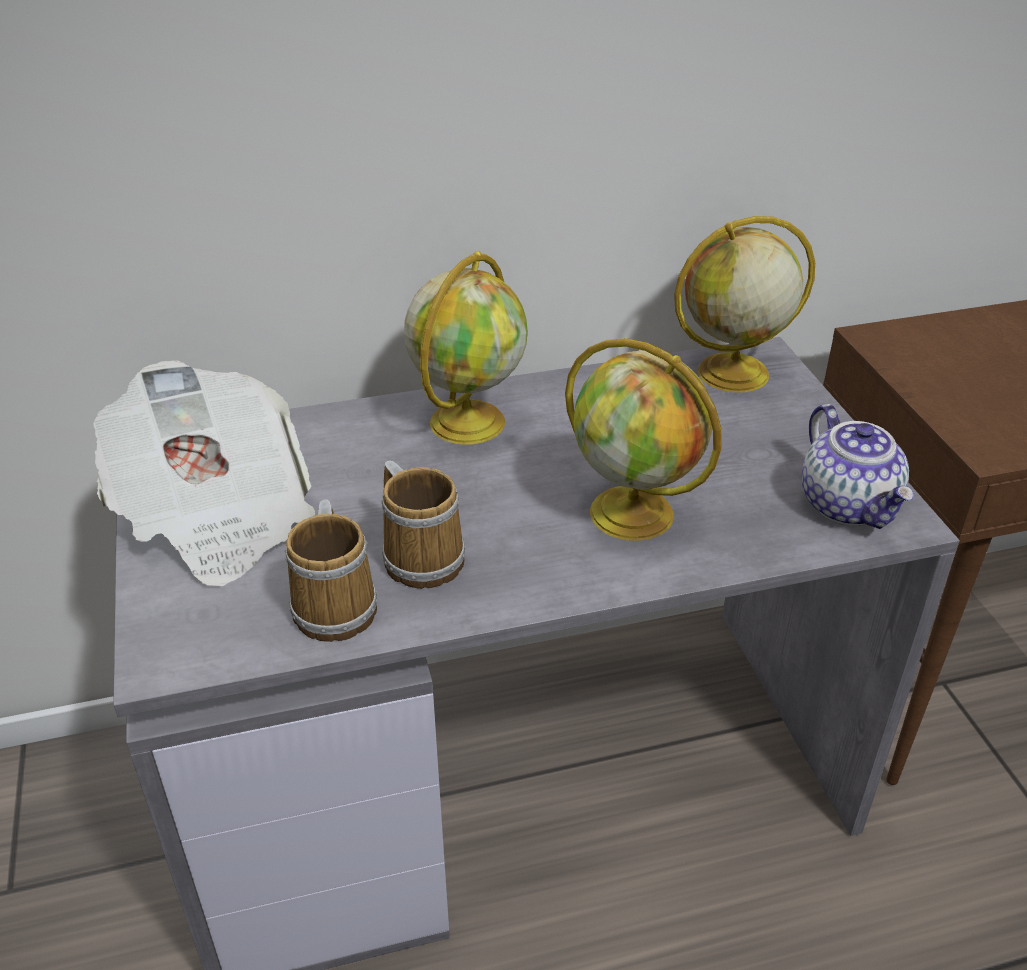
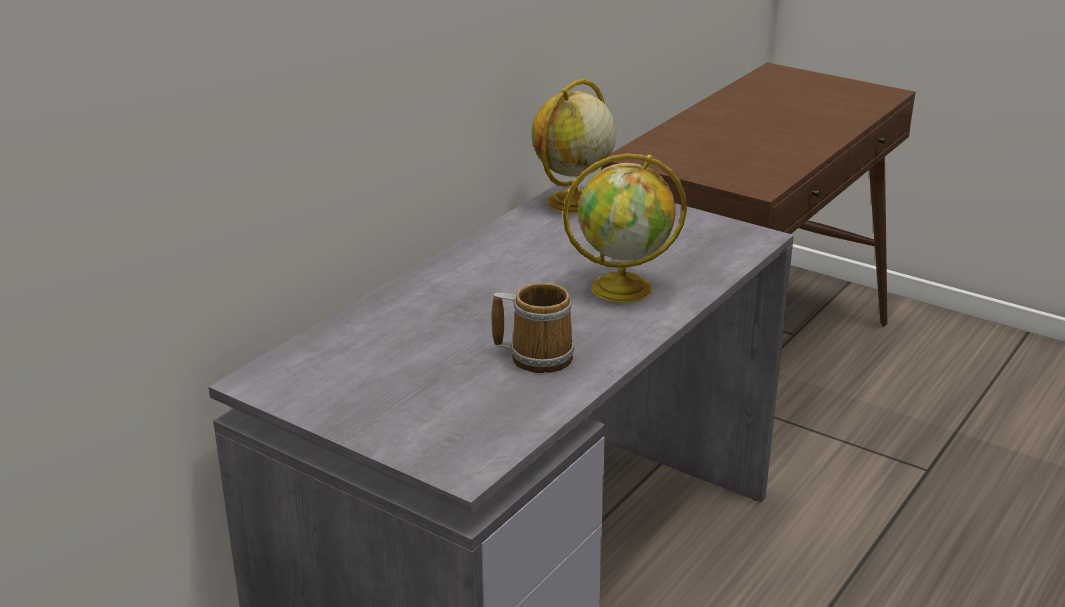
camera: 40 degrees left, 10 degrees down
(215, 514) = (368, 394): newspaper -> none
(337, 606) = (526, 398): mug -> none
(468, 421) = (452, 283): globe -> none
(849, 505) = (724, 240): teapot -> none

